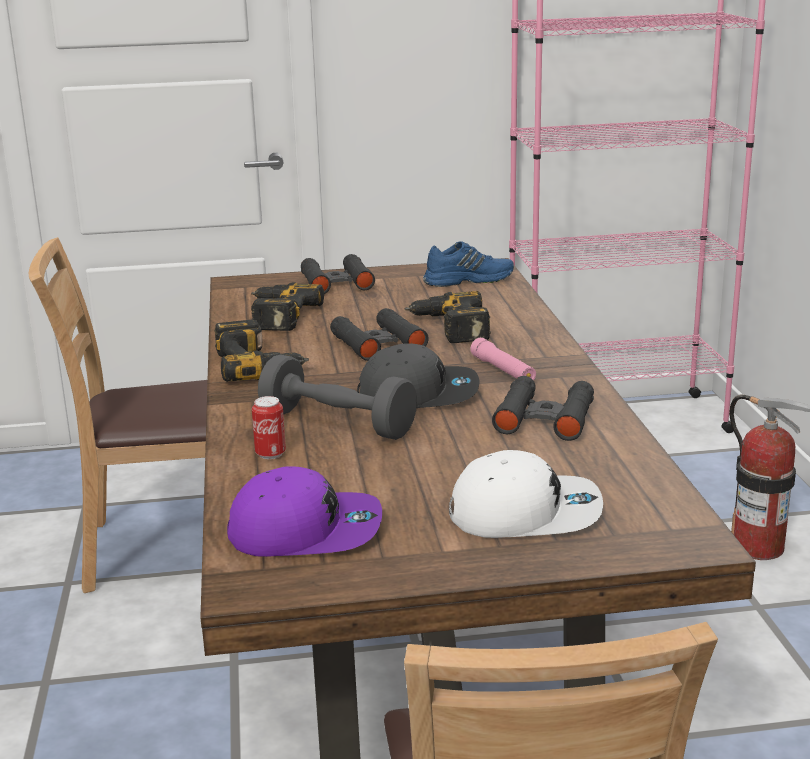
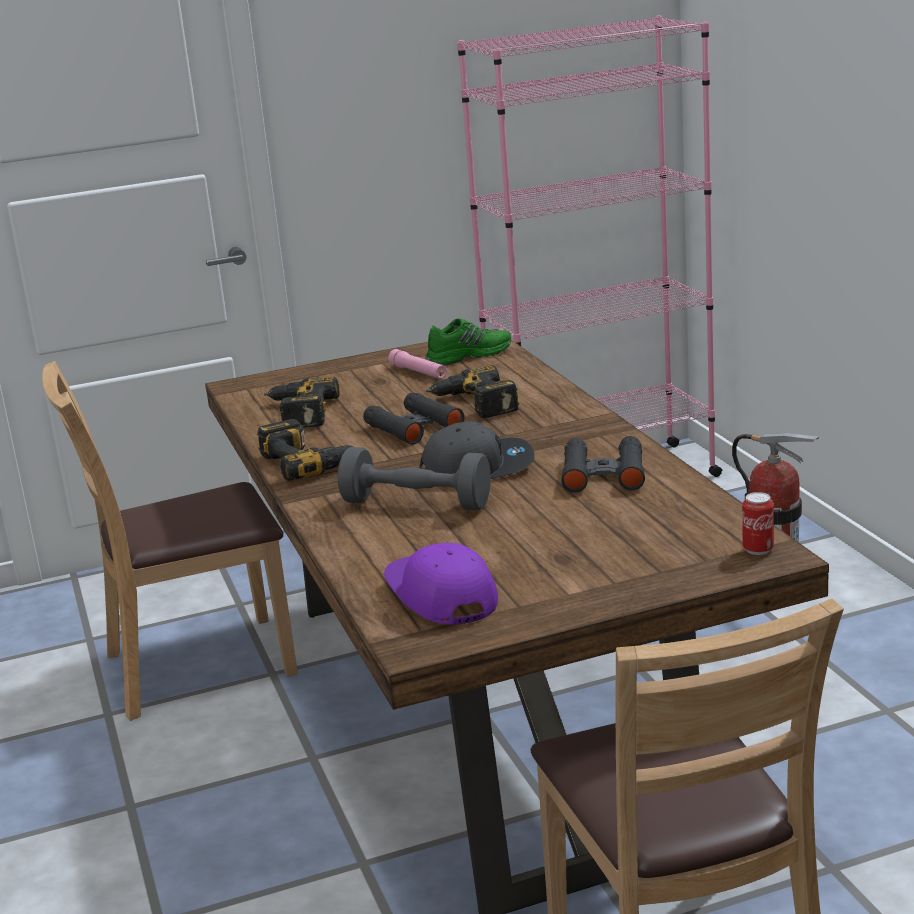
camera: 10 degrees left, 0 degrees up
(270, 454) = (370, 538): can -> can (758, 549)
(306, 530) = (440, 596): purple cap -> purple cap turned 105 degrees counterclockwise
(336, 282) = (339, 373): black binoculars -> none
(468, 280) = (468, 355): blue shoe -> green shoe
(503, 370) = (545, 437): pink flashlight -> pink flashlight (418, 372)
(525, 513) = (624, 554): white cap -> none

